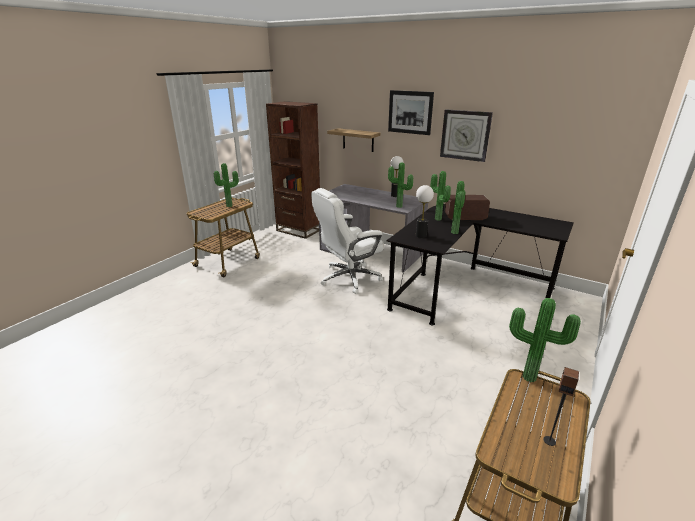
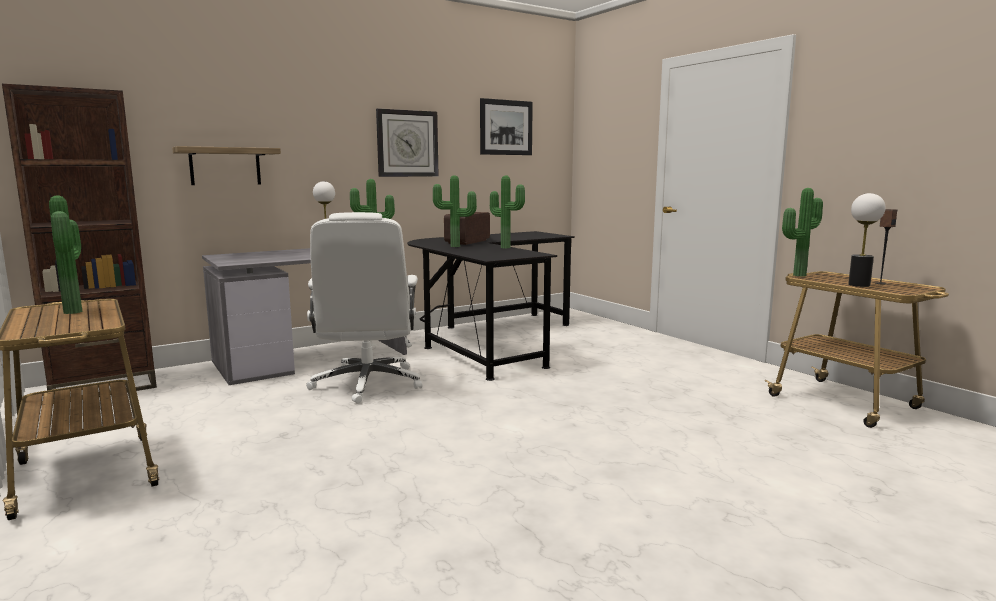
camera: 65 degrees left, 15 degrees down
(410, 112) = (322, 114): picture -> picture (506, 127)
(421, 235) = (494, 253): table lamp -> table lamp (859, 285)

